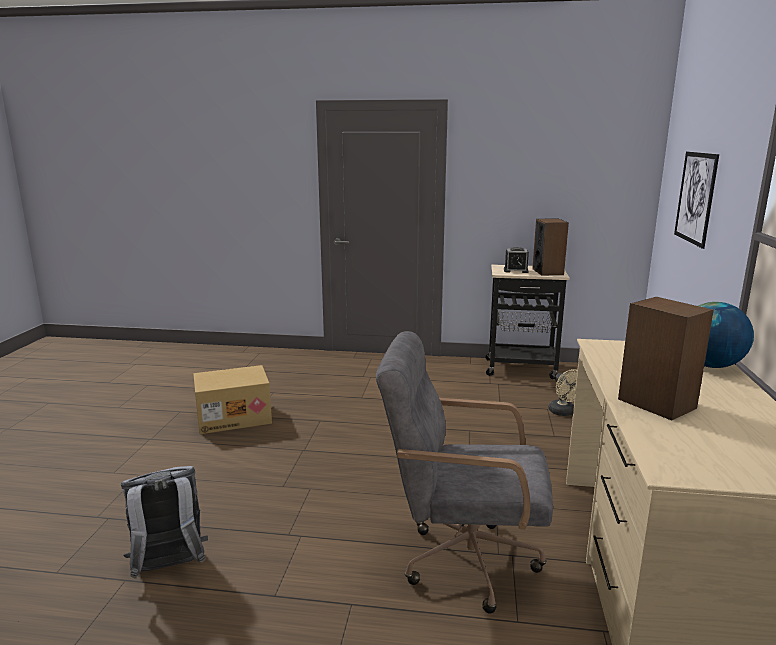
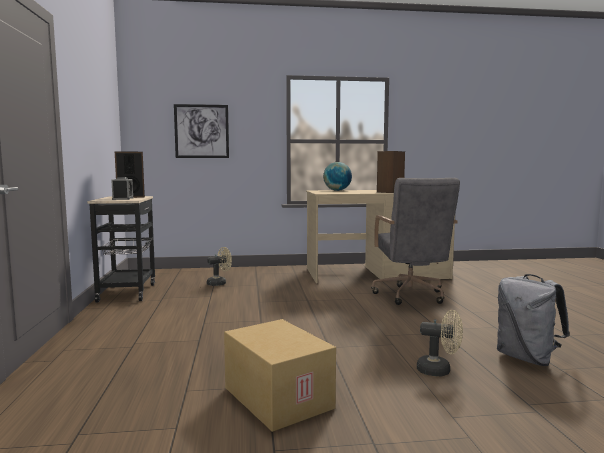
camera: 105 degrees left, 10 degrees down
(204, 494) = (439, 370): none -> beige fan

